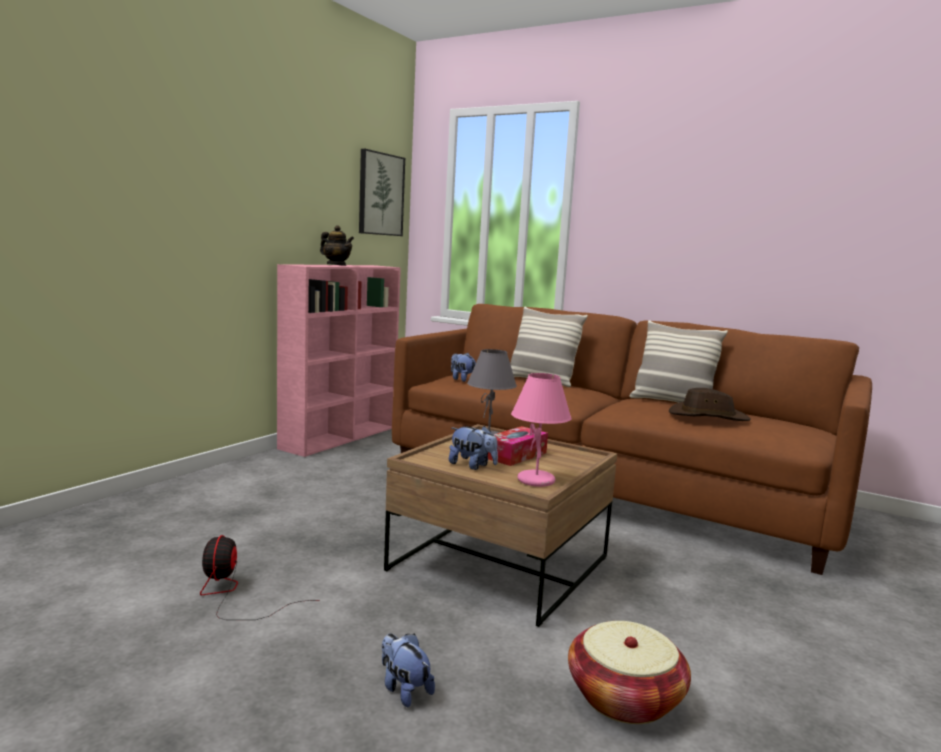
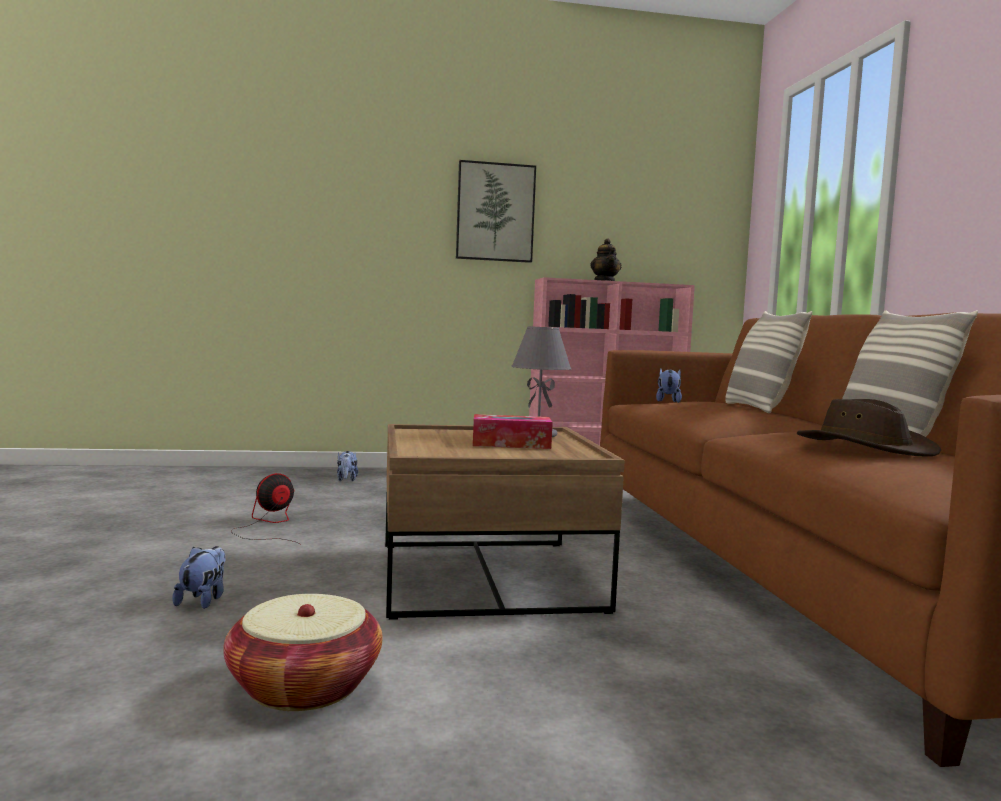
camera: 50 degrees right, 5 degrees down
(380, 194) = (694, 206): picture -> picture (495, 212)
(472, 466) = (439, 440): plush toy -> plush toy (346, 479)
(537, 481) = (449, 454): pink table lamp -> none

